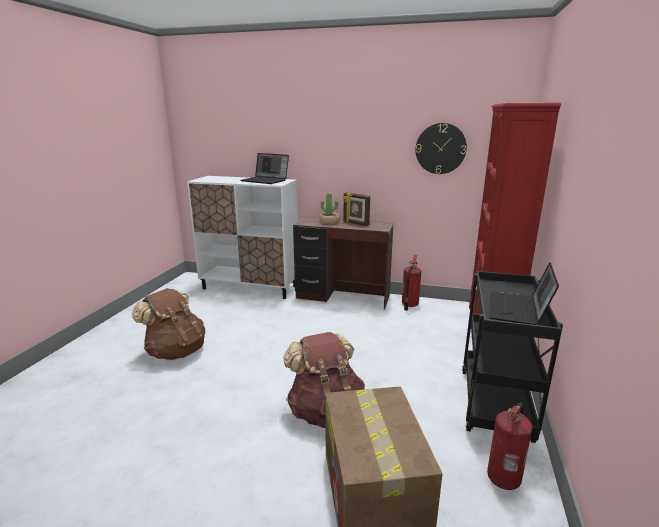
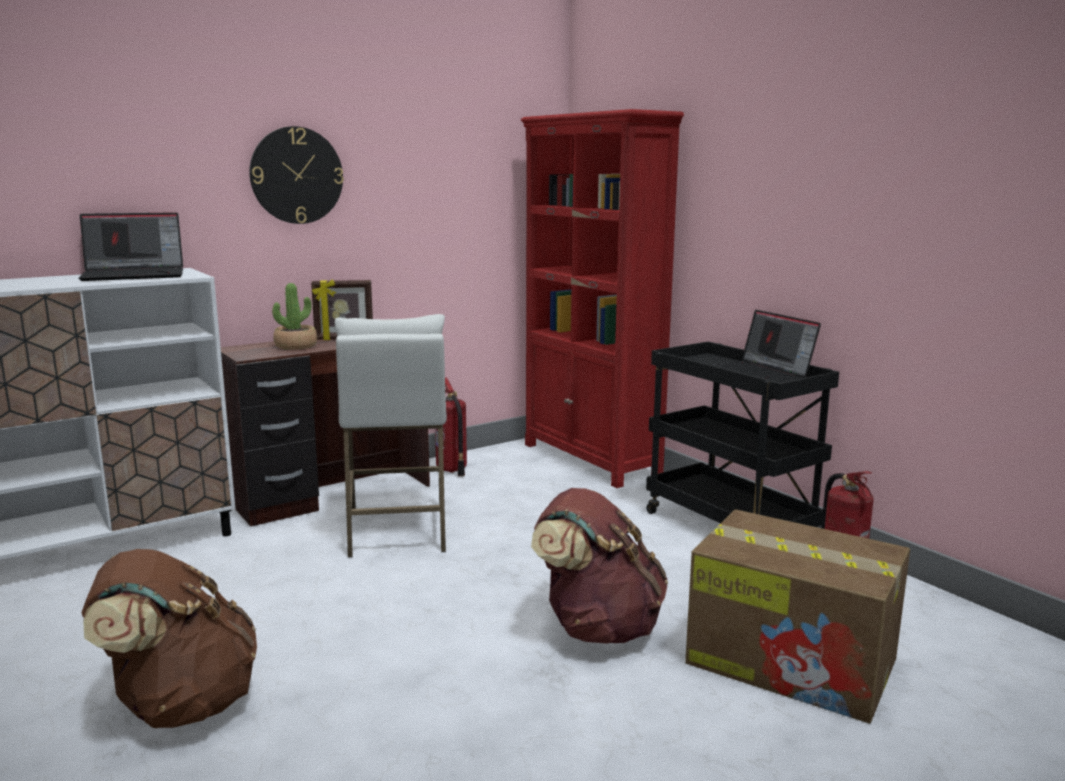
camera: 50 degrees left, 5 degrees down
(337, 323) = (397, 529): none -> white stool
(440, 148) = (451, 188): wall clock -> wall clock (296, 175)

